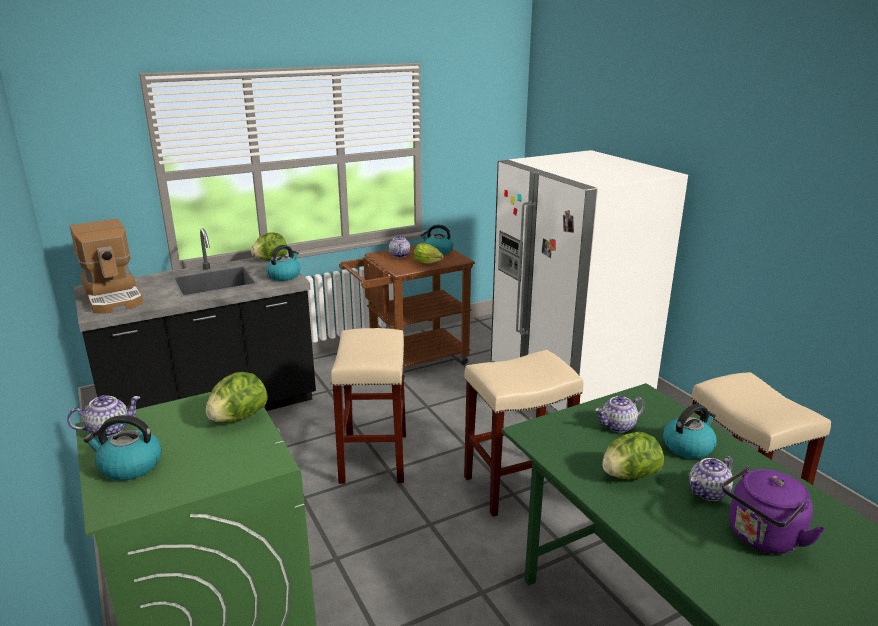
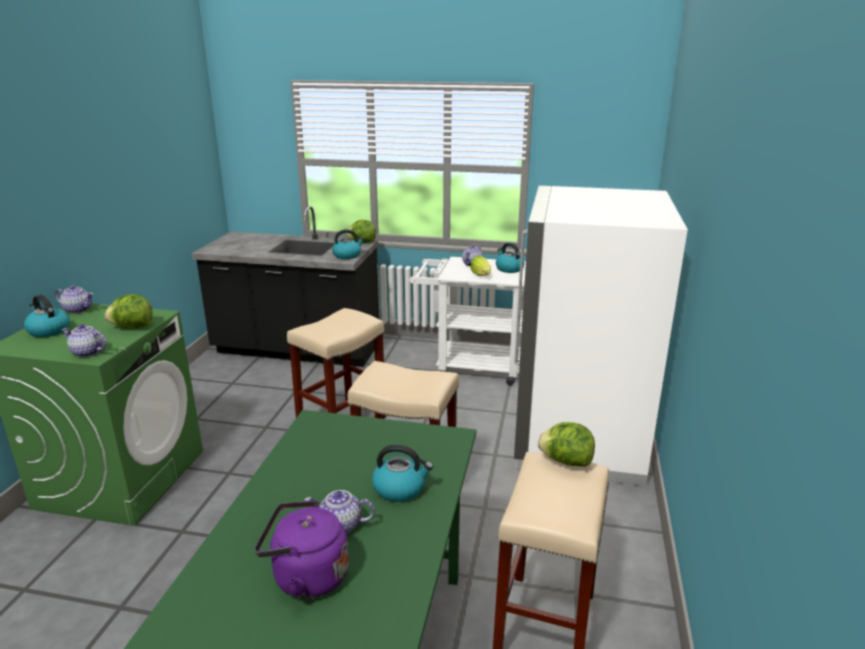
camera: 40 degrees right, 0 degrees up
(114, 296) = (235, 243): coffee machine -> none
(410, 360) = (471, 366): brown cart -> white cart
(618, 426) = (380, 447): teapot -> teapot (87, 352)
(629, 475) = (313, 482): lettuce -> lettuce (566, 462)

